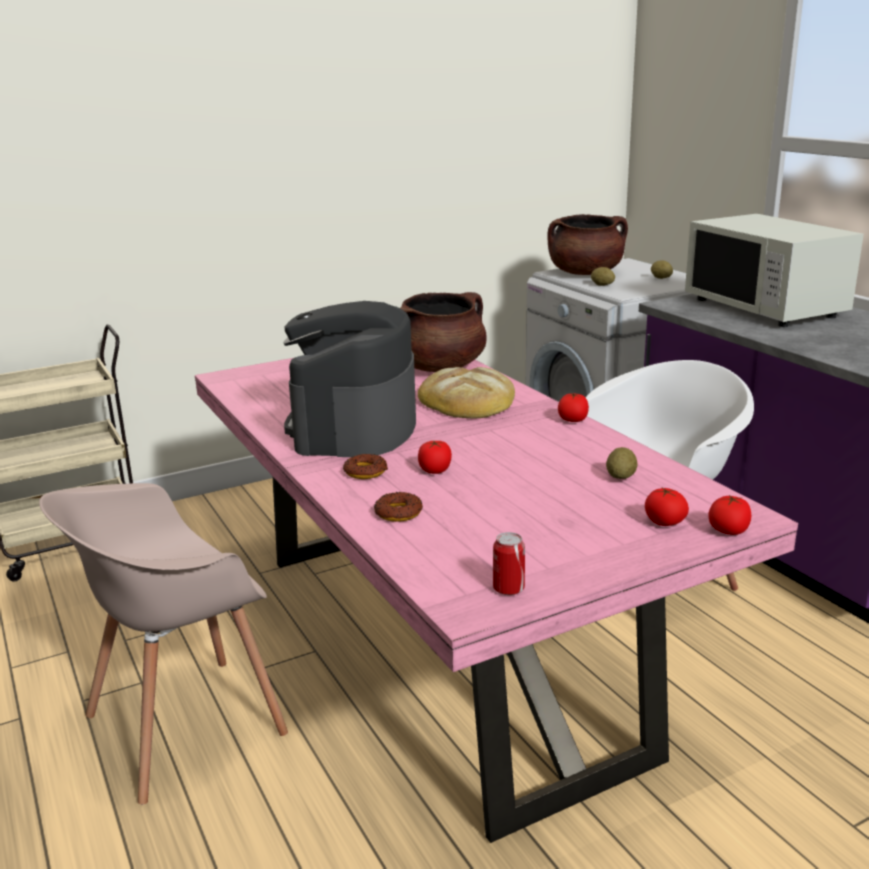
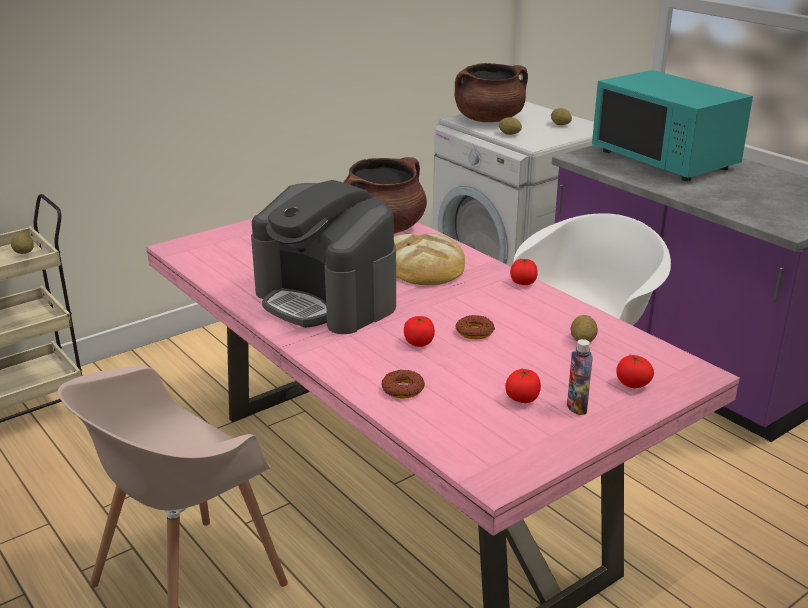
camera: 10 degrees left, 5 degrees up
(85, 381) = (24, 253): none -> potato
(354, 427) = (327, 300): coffee machine -> coffee machine turned 45 degrees counterclockwise
(365, 472) = (356, 348): donut -> donut (475, 332)
(508, 589) = (524, 458): can -> none
(589, 542) = (576, 407): none -> bottle
(728, 530) = (686, 389): tomato -> tomato (522, 398)
(765, 307) = (665, 159): white microwave -> turquoise microwave

